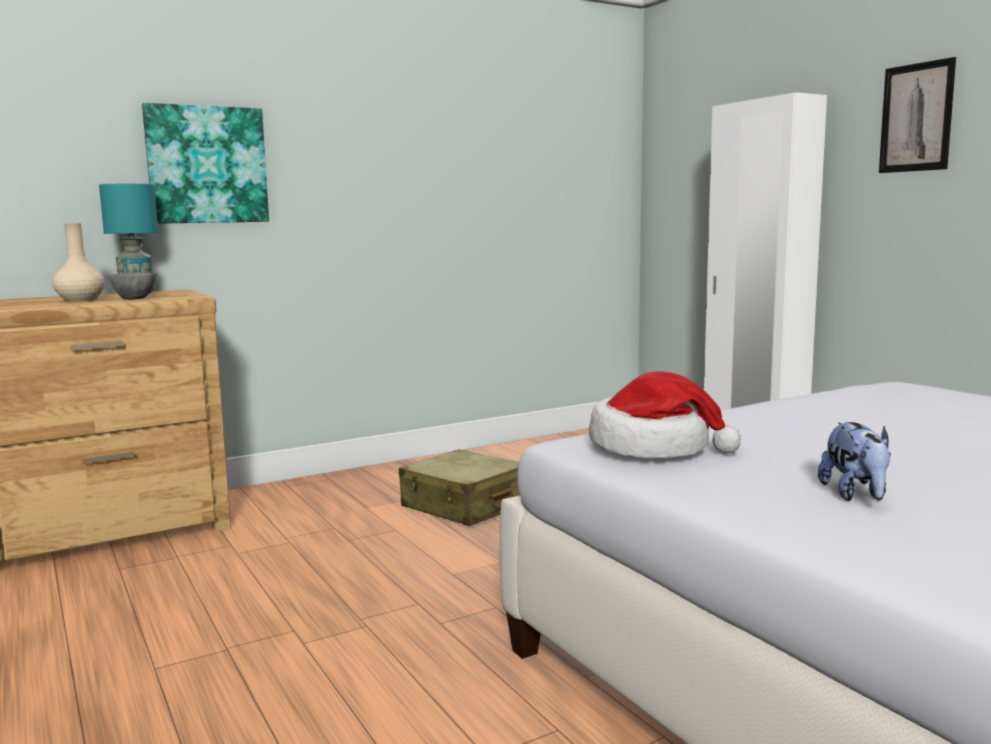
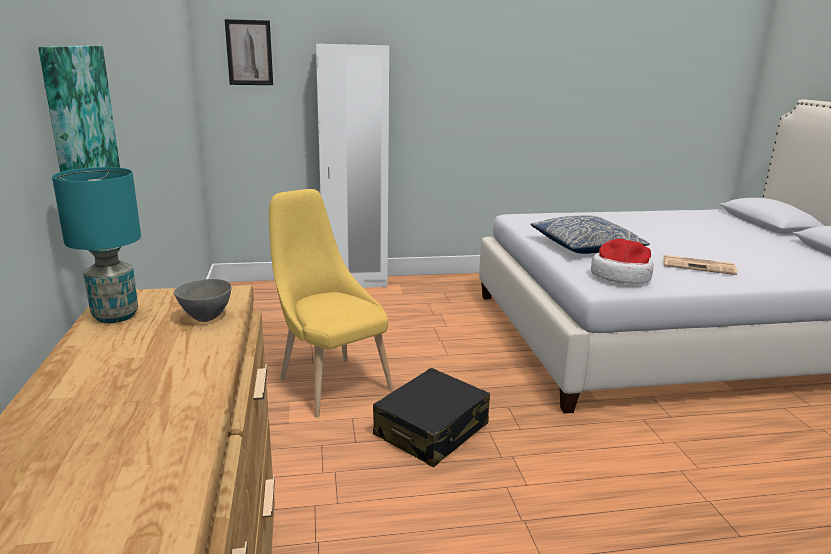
camera: 70 degrees left, 10 degrees up
(80, 300) = (166, 345): beige vase -> none
(397, 571) = (432, 430): none -> black suitcase
(465, 506) = (330, 382): beige suitcase -> yellow chair
(798, 423) = (585, 246): none -> pillow
(856, 495) = (699, 266): plush toy -> newspaper
(916, 117) = (441, 66): picture -> picture (249, 53)

